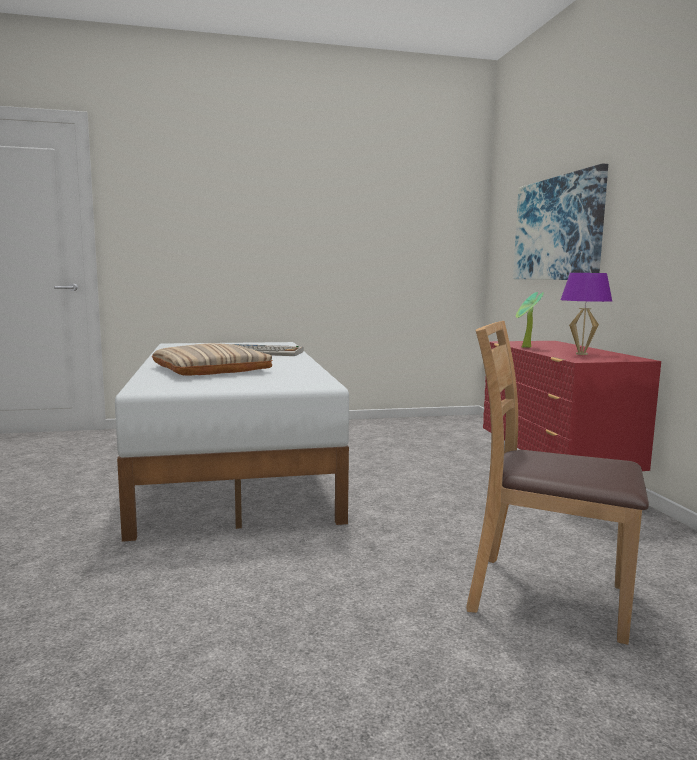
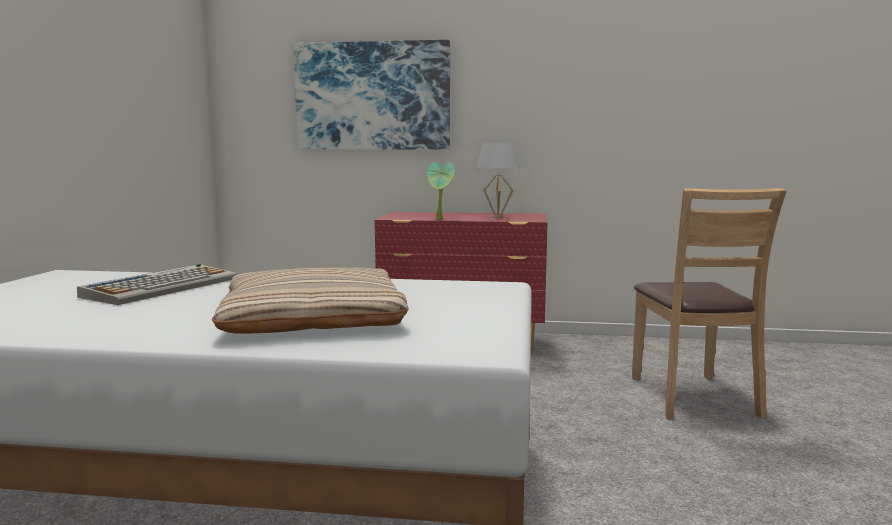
camera: 70 degrees left, 0 degrees up
(545, 596) = (692, 397): brown chair -> brown chair turned 45 degrees counterclockwise
(581, 354) = (498, 217): purple table lamp -> white table lamp

